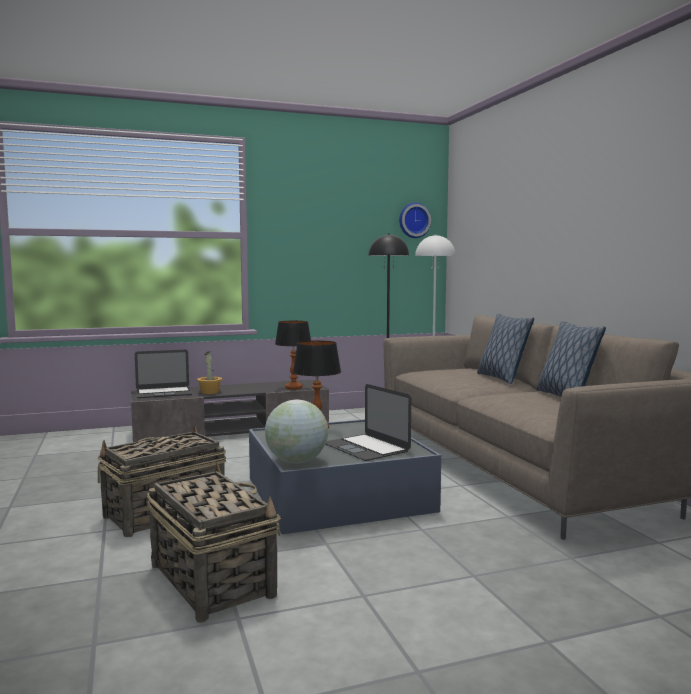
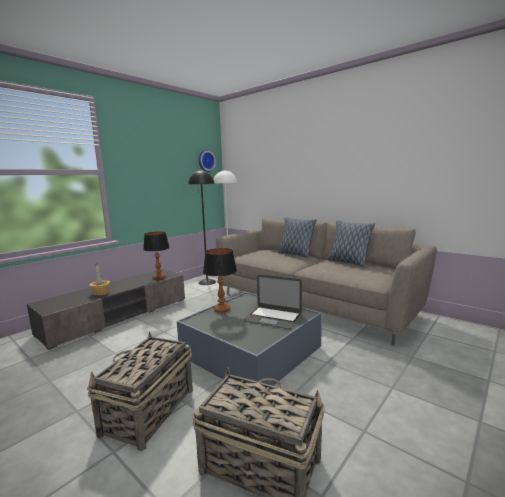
camera: 30 degrees left, 5 degrees up
(164, 393) = (62, 301): laptop -> none
(297, 462) = (250, 342): globe -> none

